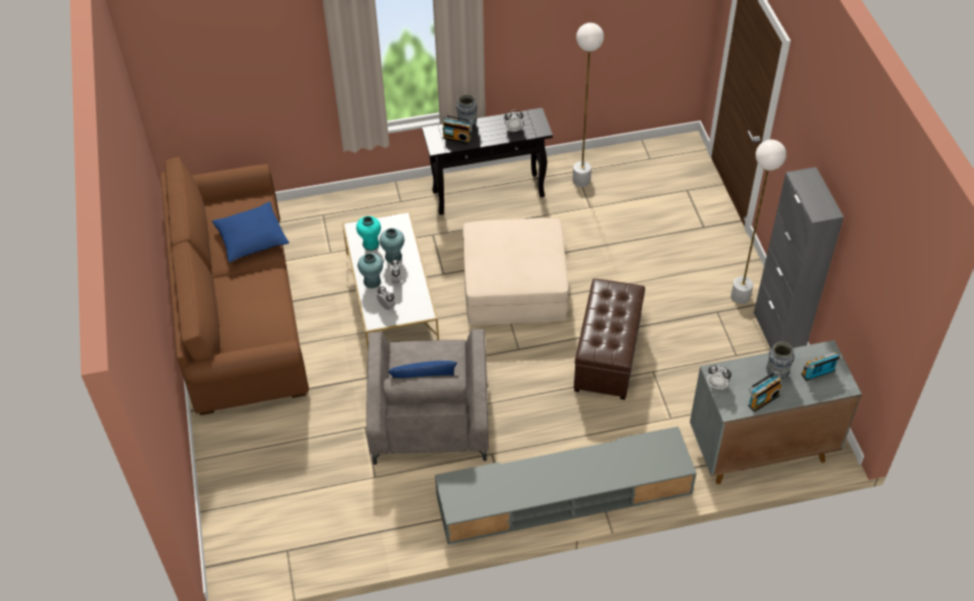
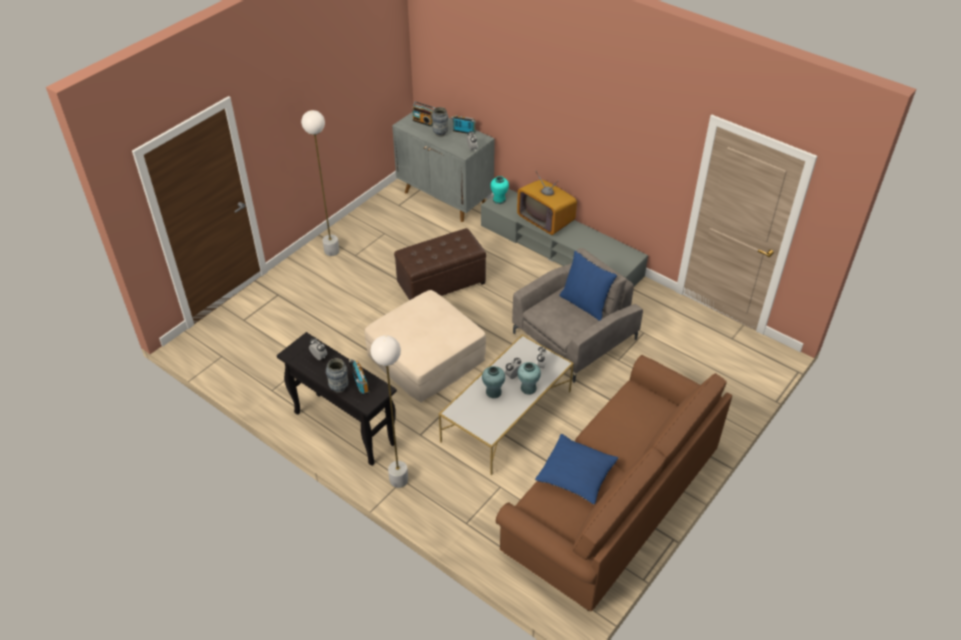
camera: 130 degrees left, 5 degrees down
(370, 244) = (495, 413): turquoise vase -> turquoise vase (499, 200)
(581, 180) = (280, 381): white floor lamp -> white floor lamp (398, 480)
(595, 469) = (546, 220): none -> television
(778, 334) = (349, 224): grey cabinet -> none

